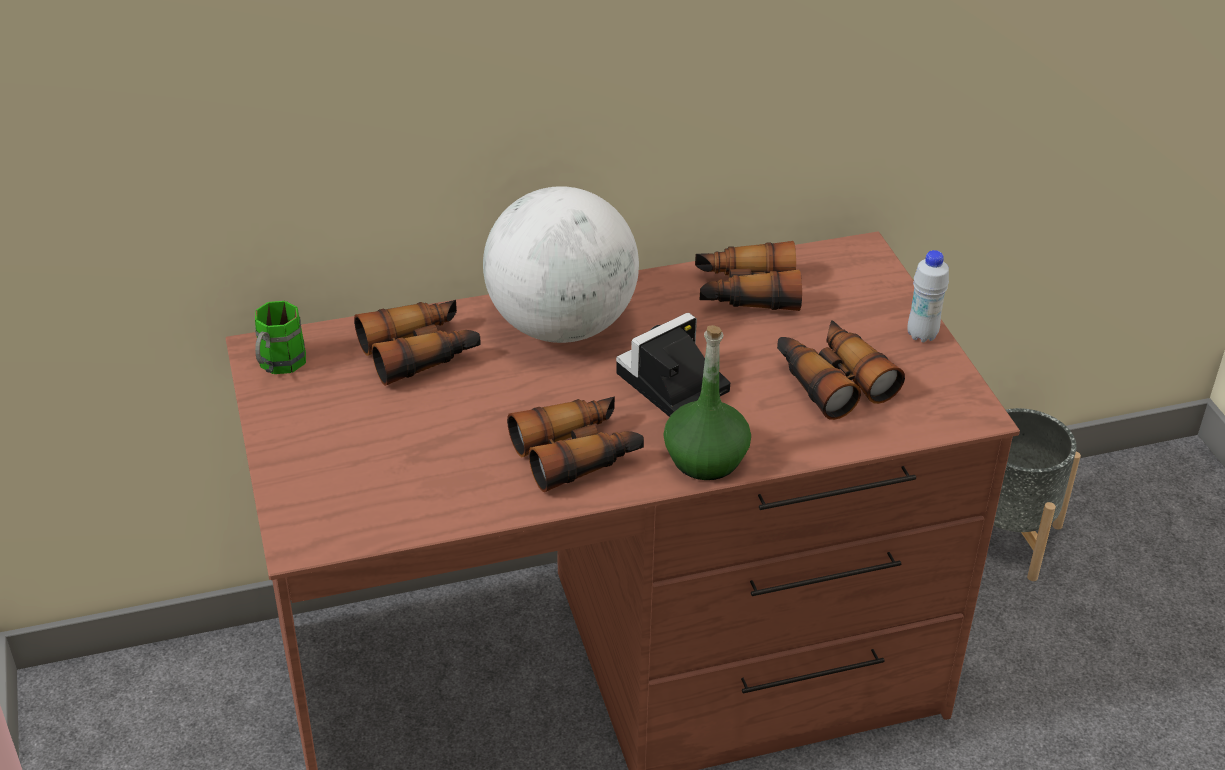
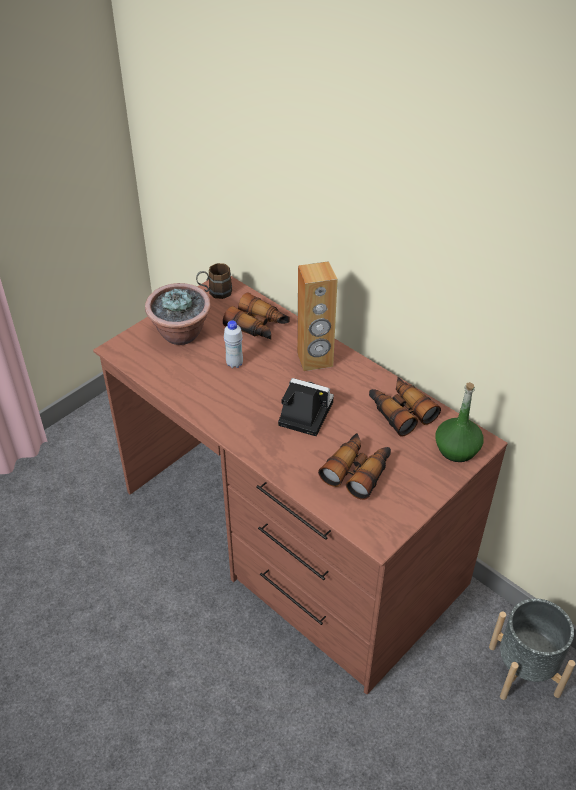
camera: 60 degrees right, 5 degrees up
(278, 366) = (215, 292): green mug -> brown mug
(348, 446) = (181, 334): none -> potted plant
(561, 325) = (315, 360): globe -> brown speaker
(578, 453) = (229, 403): binoculars -> none
(705, 458) = (259, 447): green bottle -> green bottle (457, 449)
(922, 335) = (428, 493): white bottle -> white bottle (234, 364)

